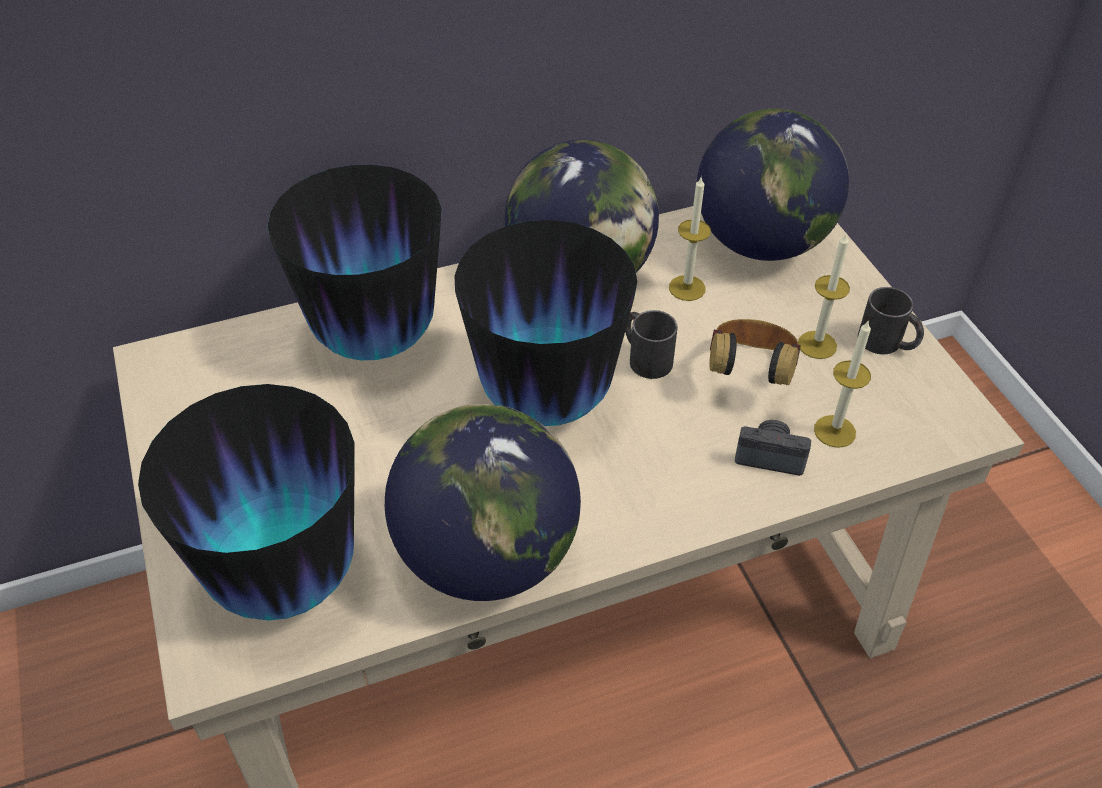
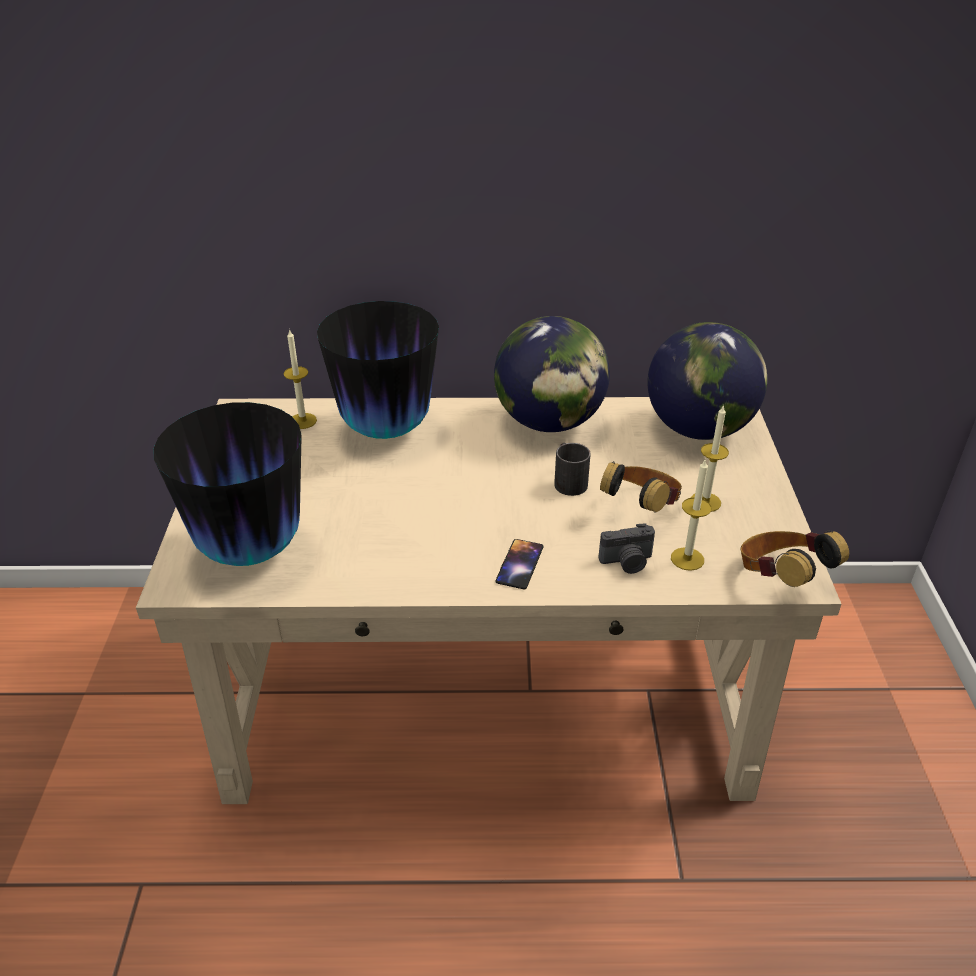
camera: 20 degrees right, 10 degrees down
(487, 556) = (387, 571): globe -> none
(546, 400) = (482, 490): vase -> none
(646, 497) = (519, 564): none -> phone
(687, 288) = (624, 445): candle -> candle (302, 421)
(770, 456) = (627, 562): camera -> camera turned 135 degrees clockwise
(887, 343) = (763, 513): black mug -> none
(947, 428) = (780, 578): none -> headphones

